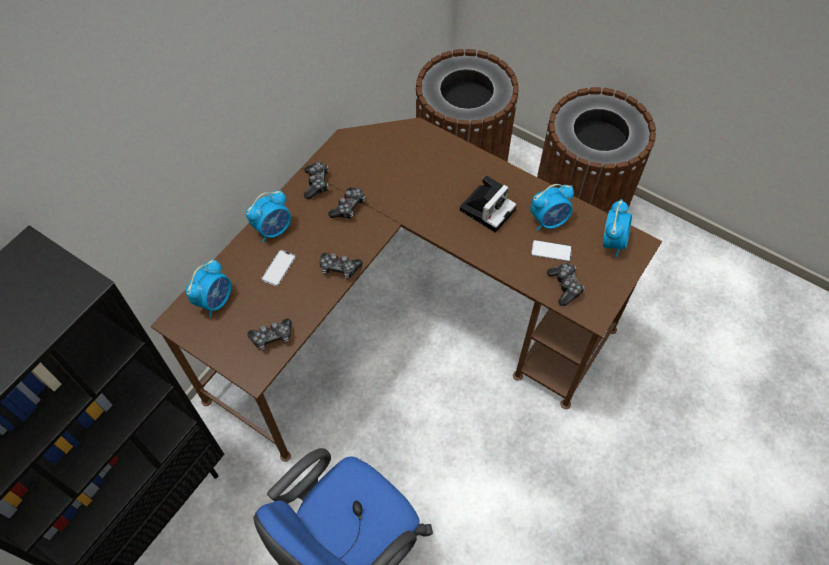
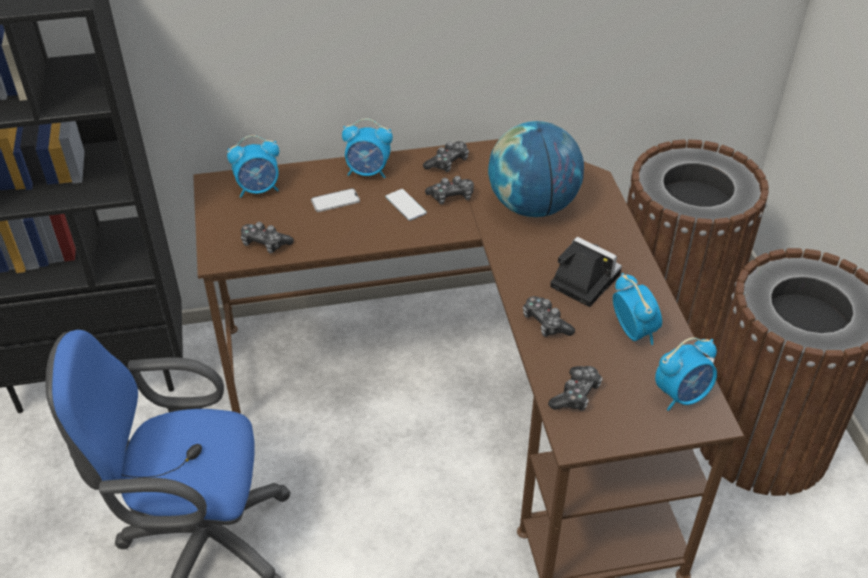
camera: 45 degrees right, 15 degrees down
(339, 268) = (383, 234): game controller -> game controller (545, 323)
(404, 177) = (532, 206): none -> globe
(488, 208) = (582, 280): camera -> camera turned 135 degrees counterclockwise
(549, 221) = (633, 331): alarm clock -> alarm clock turned 135 degrees counterclockwise
(551, 251) = (601, 356): phone -> phone (405, 205)

